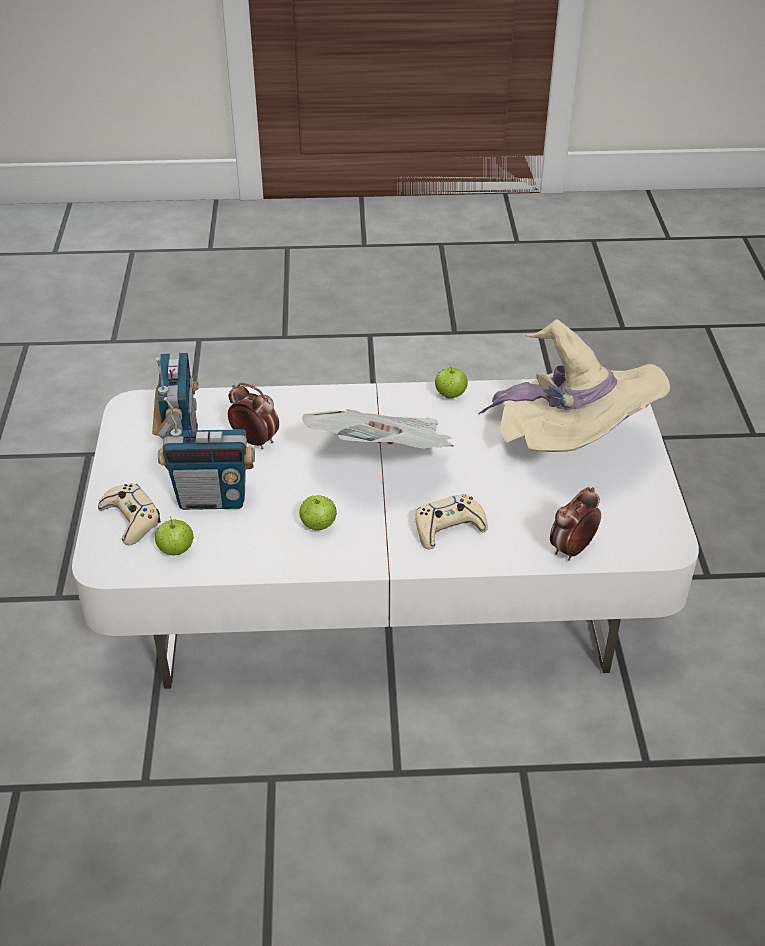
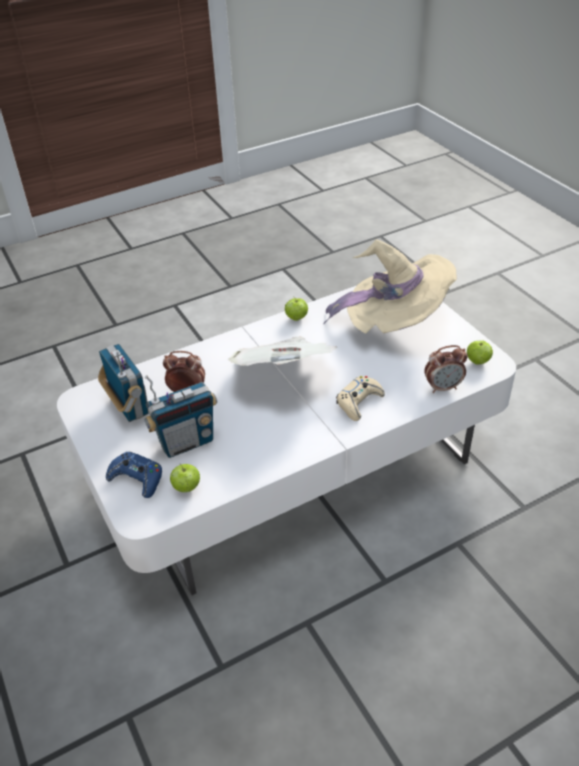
camera: 25 degrees left, 0 degrees up
(131, 519) = (137, 479): beige game controller -> blue game controller
(318, 526) = (274, 432): apple -> apple (477, 361)
(571, 549) = (443, 387): alarm clock -> alarm clock turned 120 degrees counterclockwise

